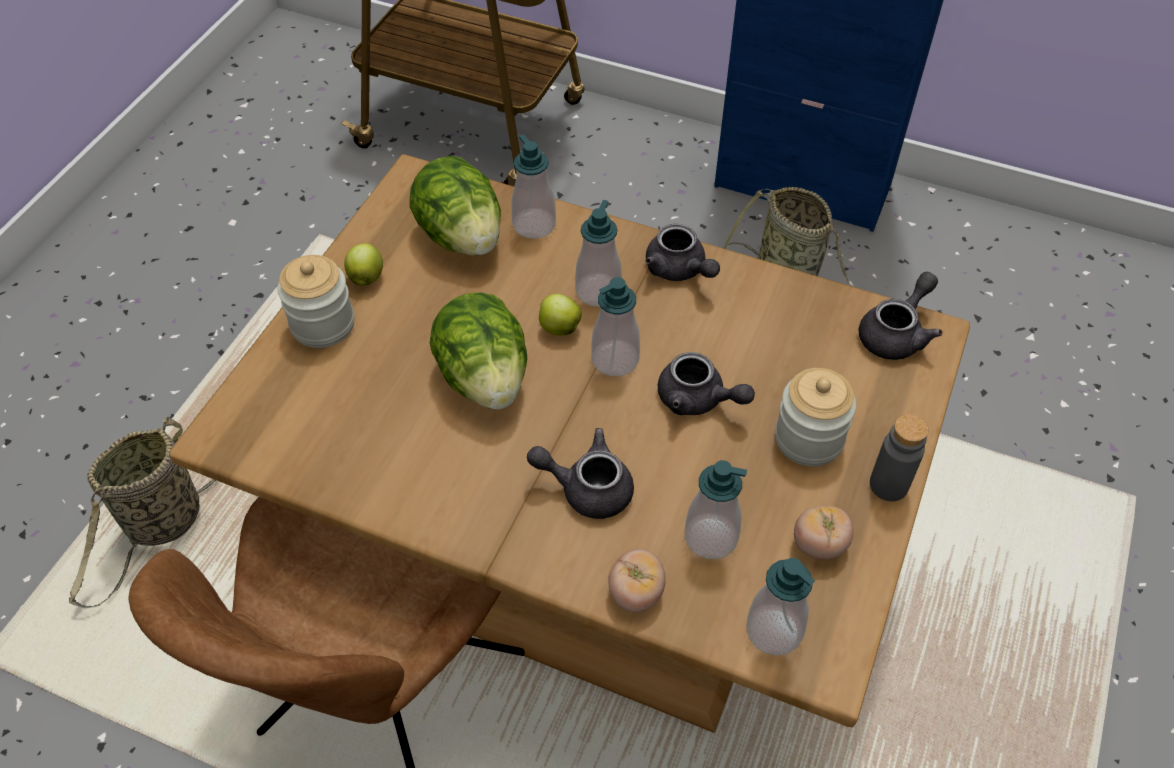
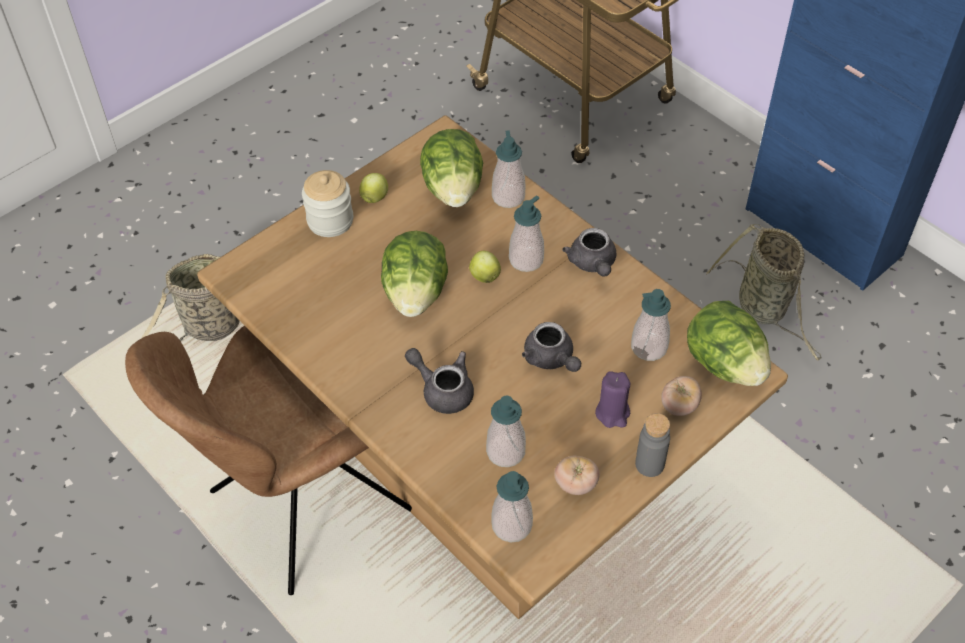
camera: 25 degrees right, 0 degrees up
(615, 359) = (510, 311): soap dispenser -> soap dispenser (649, 347)
(636, 593) = (436, 467): tomato -> tomato (679, 406)
(808, 439) = (612, 413): jar -> purple candle
(896, 334) = (724, 364): grey teapot -> lettuce

